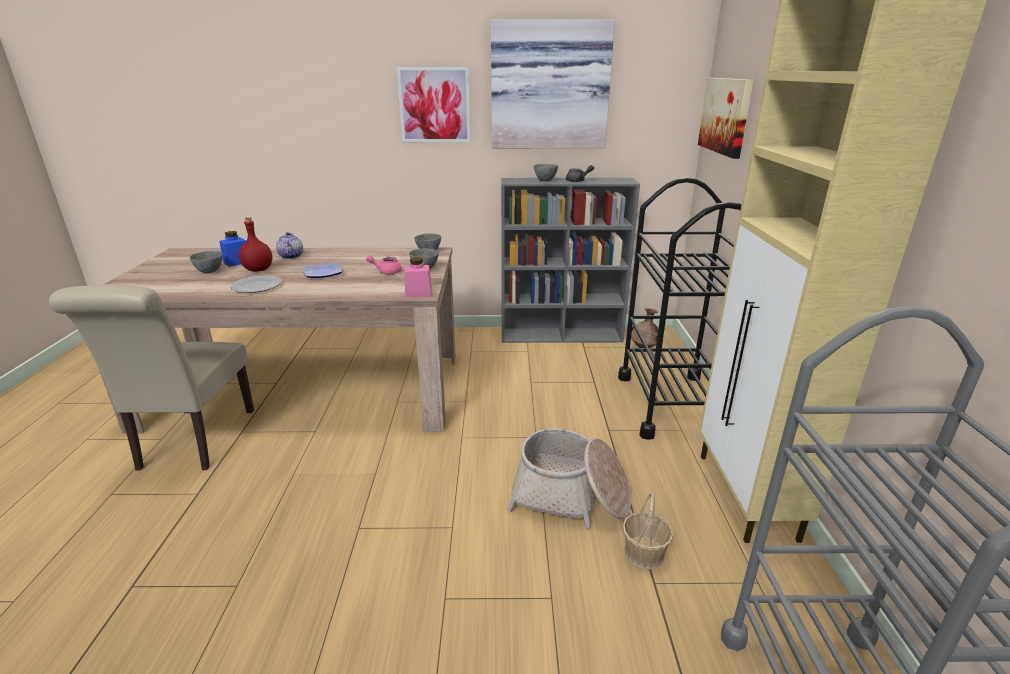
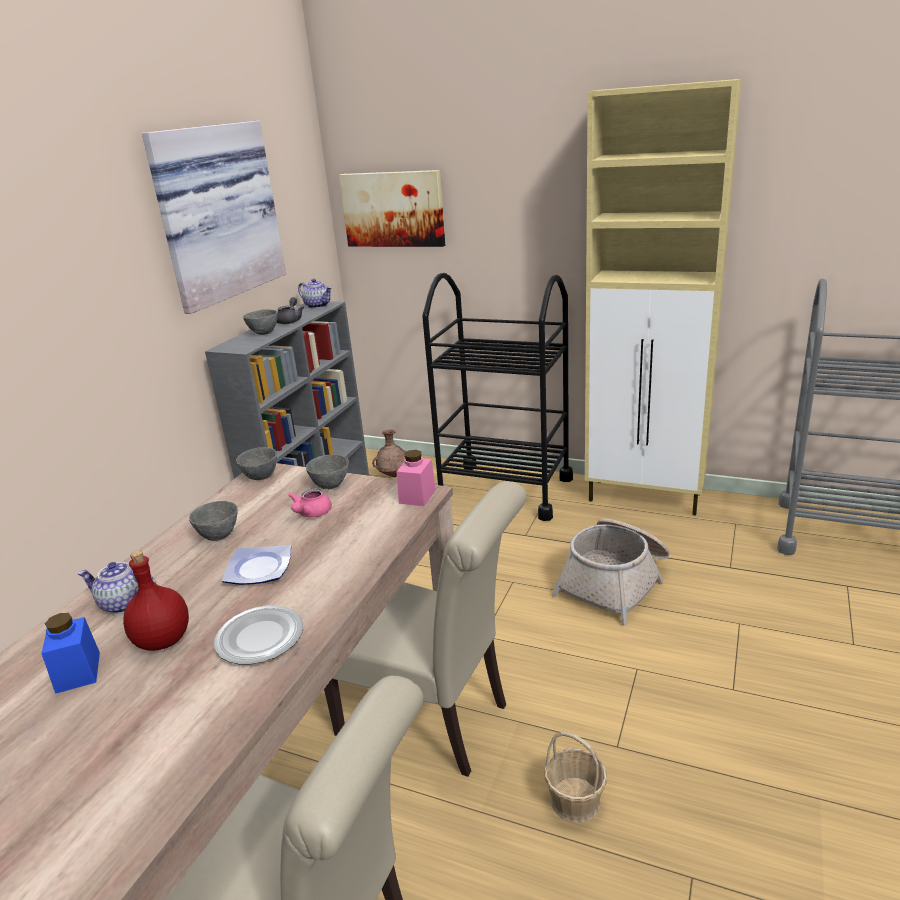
camera: 65 degrees left, 0 degrees up
(210, 271) = (101, 708): grey bowl -> grey bowl (218, 536)
(368, 436) = (433, 721): none -> beige chair
(434, 105) = (98, 275): picture -> none
(621, 180) = (318, 305): none -> teapot
(644, 553) = (697, 562): basket -> basket (575, 800)

